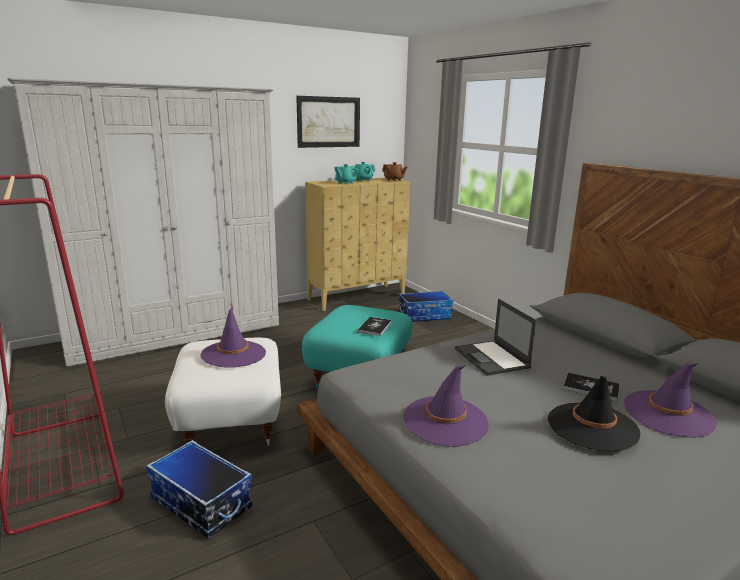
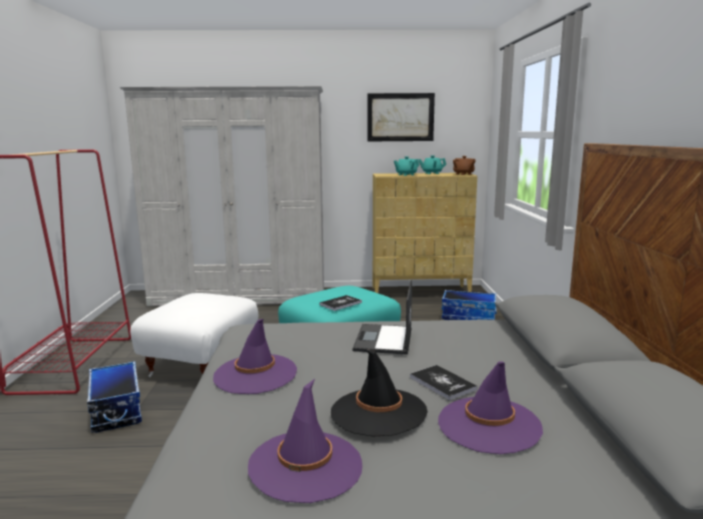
camera: 30 degrees right, 5 degrees down
(233, 354) = (202, 303): purple hat -> purple hat (306, 465)

